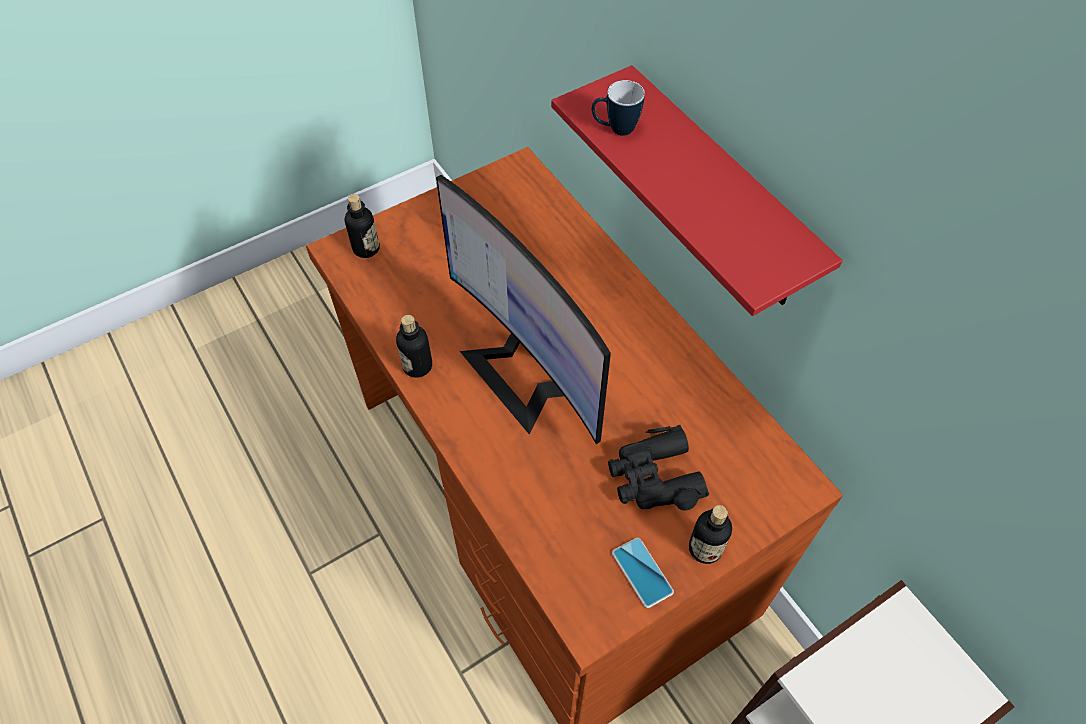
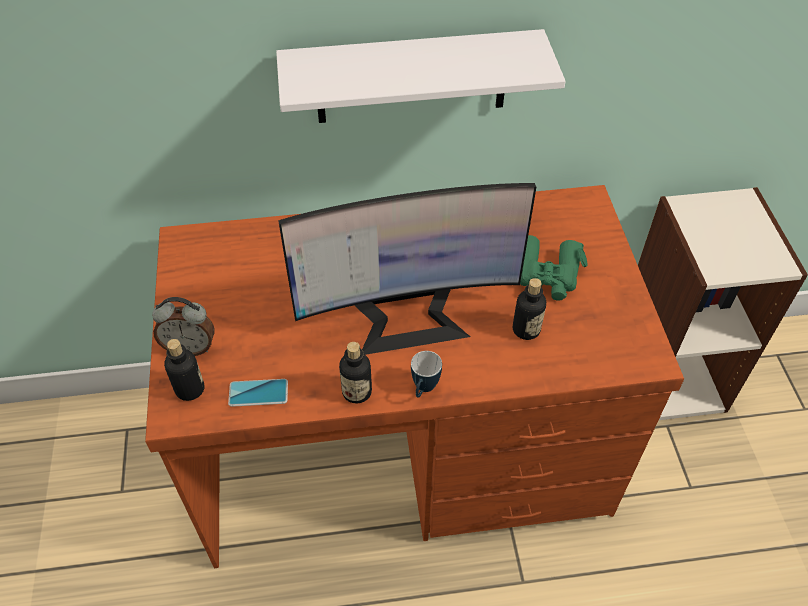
camera: 65 degrees left, 5 degrees down
(408, 228) = (190, 347): none -> alarm clock
(615, 129) = (344, 82): mug -> mug (423, 390)
(642, 572) = (621, 312): phone -> phone (258, 393)
(654, 477) = (546, 275): black binoculars -> green binoculars
(705, 548) = (616, 270): bottle -> bottle (526, 329)
(719, 193) = (411, 77): red shelf -> white shelf

